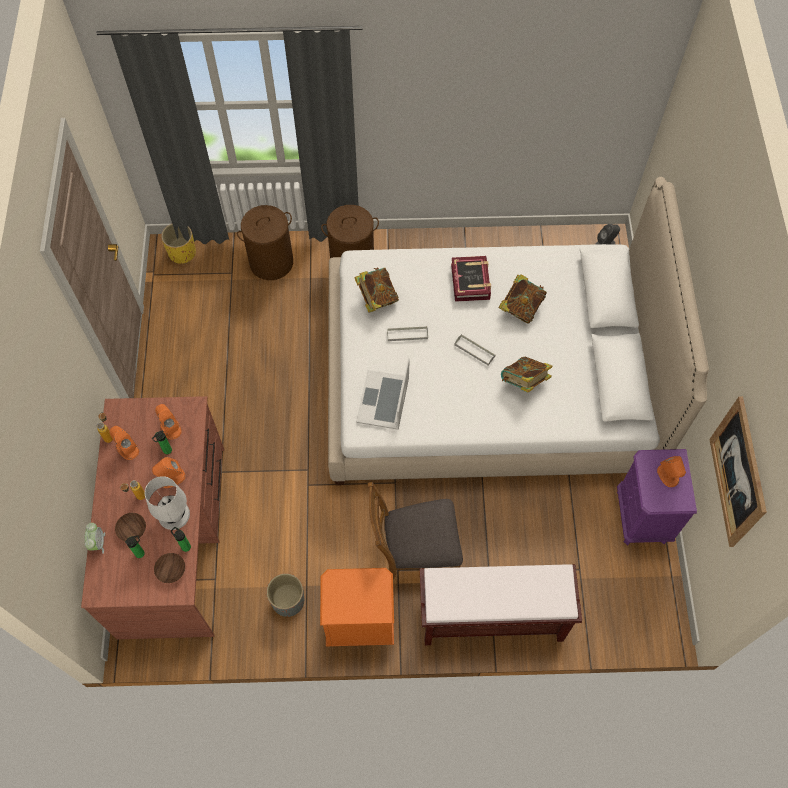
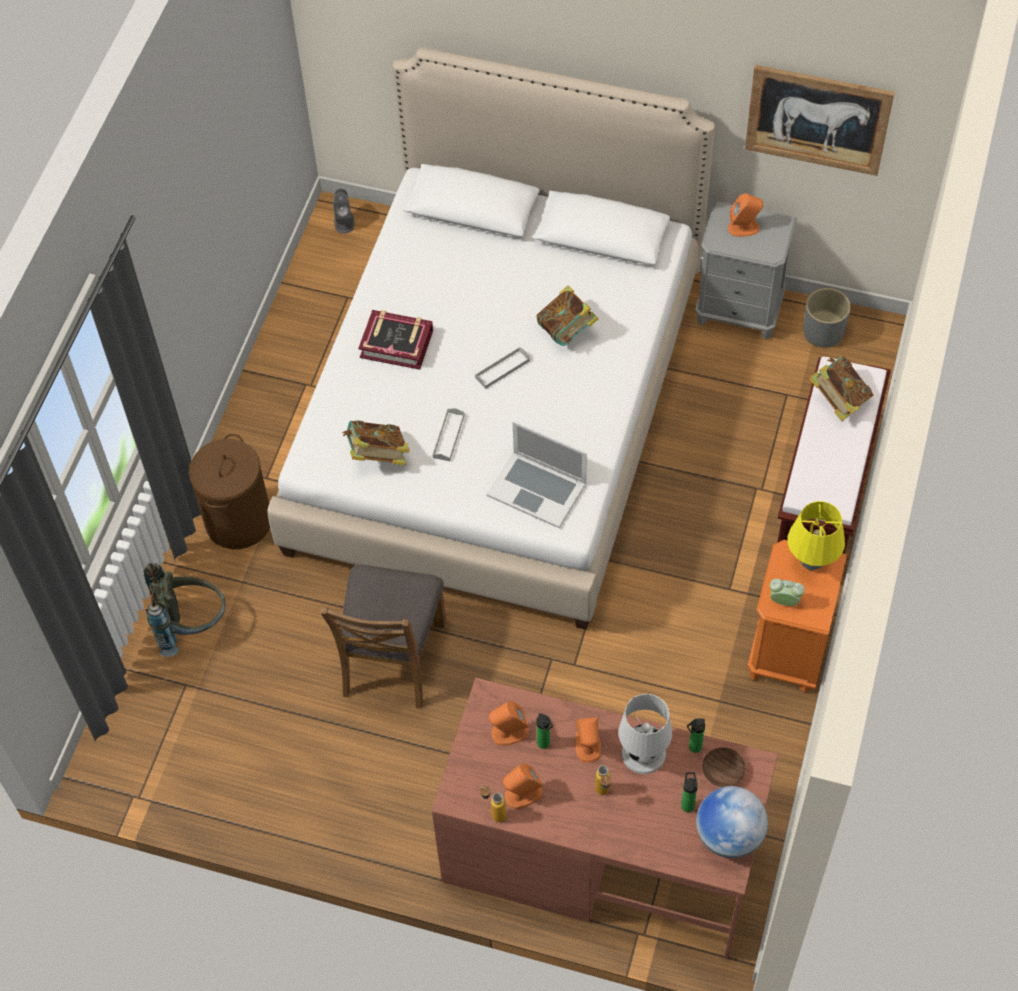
camera: 70 degrees left, 5 degrees down
(98, 543) = (656, 856): alarm clock -> alarm clock (784, 601)
(123, 586) = (729, 835): none -> globe
(131, 529) = (648, 810): brown bowl -> none
(182, 253) = (117, 747): yellow planter -> none
(271, 262) = (191, 626): brown laundry basket -> grey backpack
(288, 601) = (734, 728): grey planter -> grey planter (823, 333)
(377, 598) = (812, 562): none -> yellow table lamp
(415, 555) = (714, 564): brown chair -> brown chair (392, 658)
(521, 307) = (458, 302): book -> book (838, 400)
(642, 517) = (739, 310): purple nightstand -> grey nightstand

